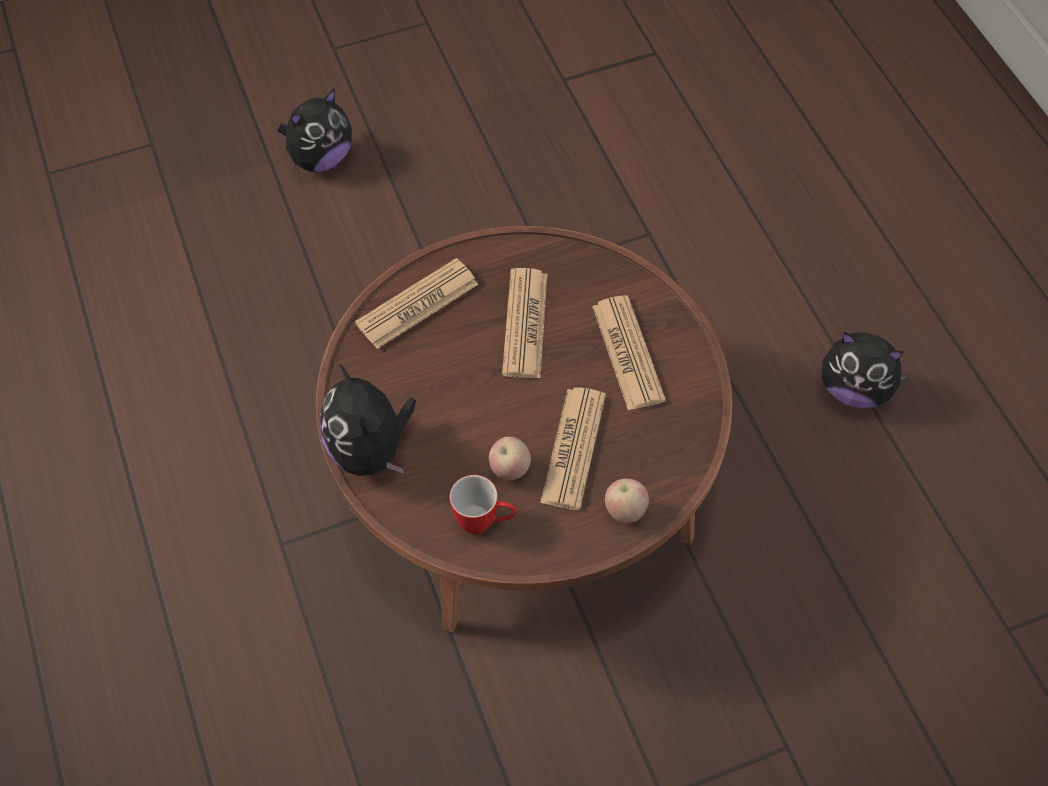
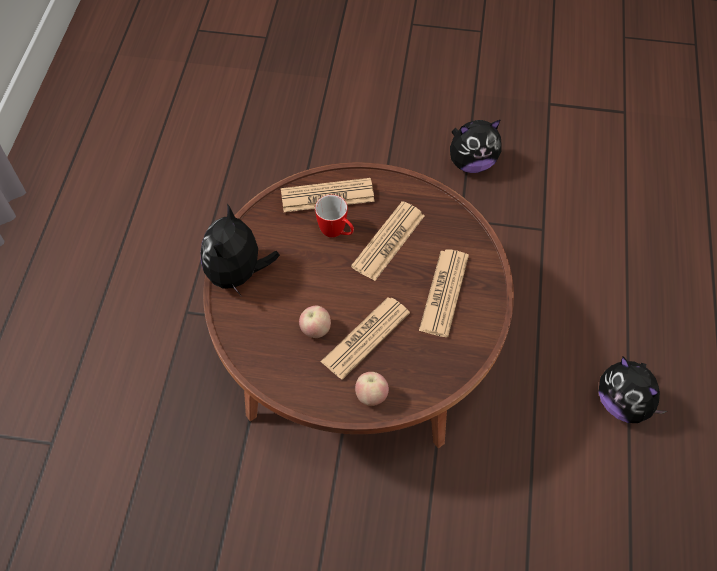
camera: 30 degrees right, 0 degrees up
(320, 158) = (360, 88): plush toy -> plush toy (471, 163)
(484, 522) = (277, 355): mug -> mug (337, 233)

